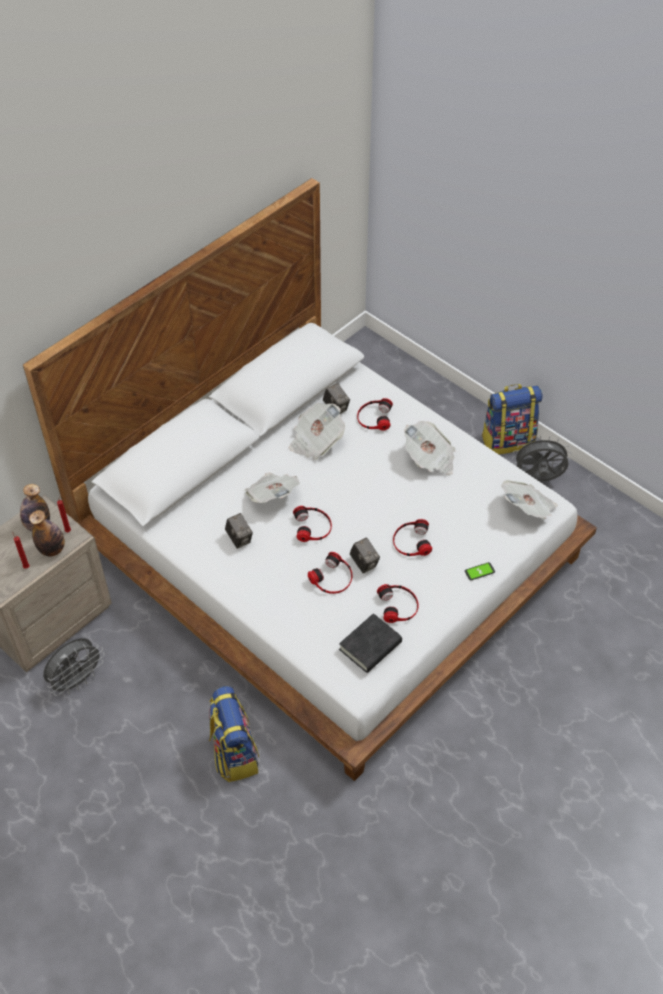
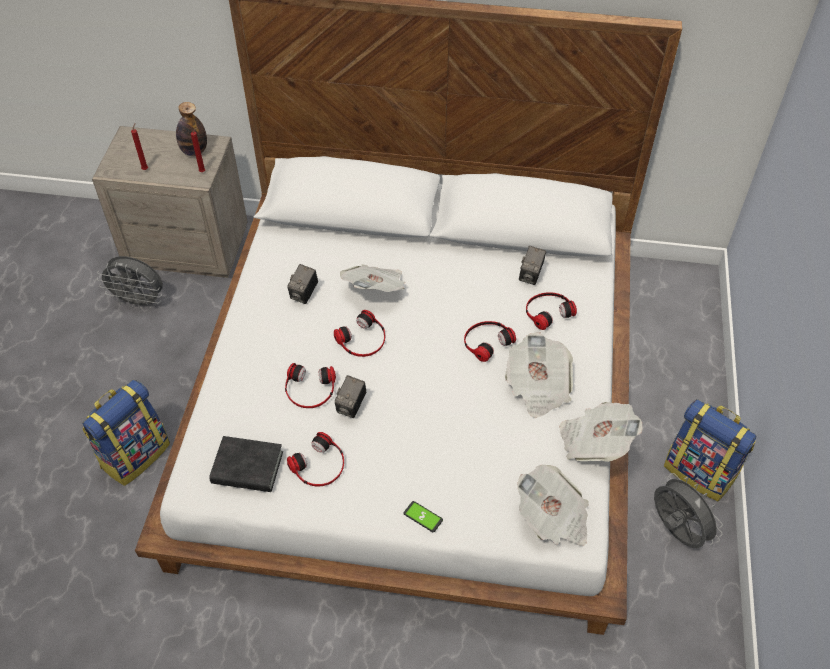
camera: 55 degrees right, 0 degrees up
(52, 549) = (175, 173): bottle -> none
(316, 441) = (473, 284): newspaper -> newspaper (594, 442)
(411, 541) = (412, 431): headphones -> headphones (486, 341)

